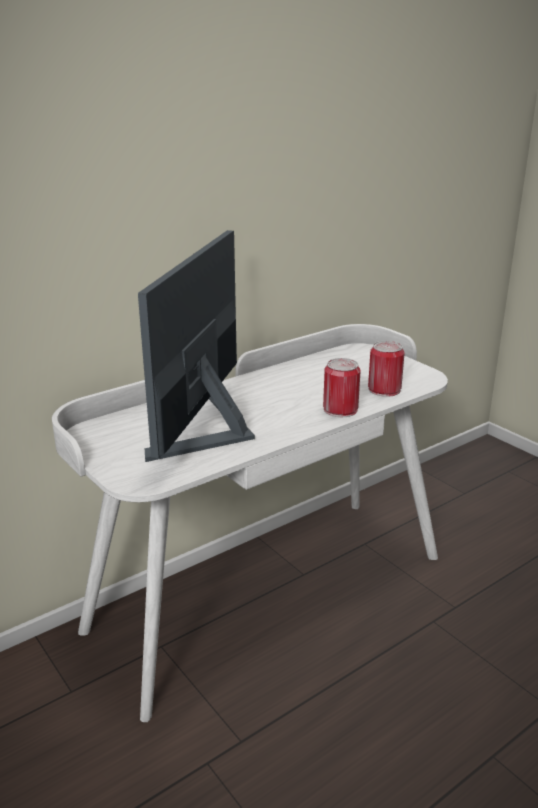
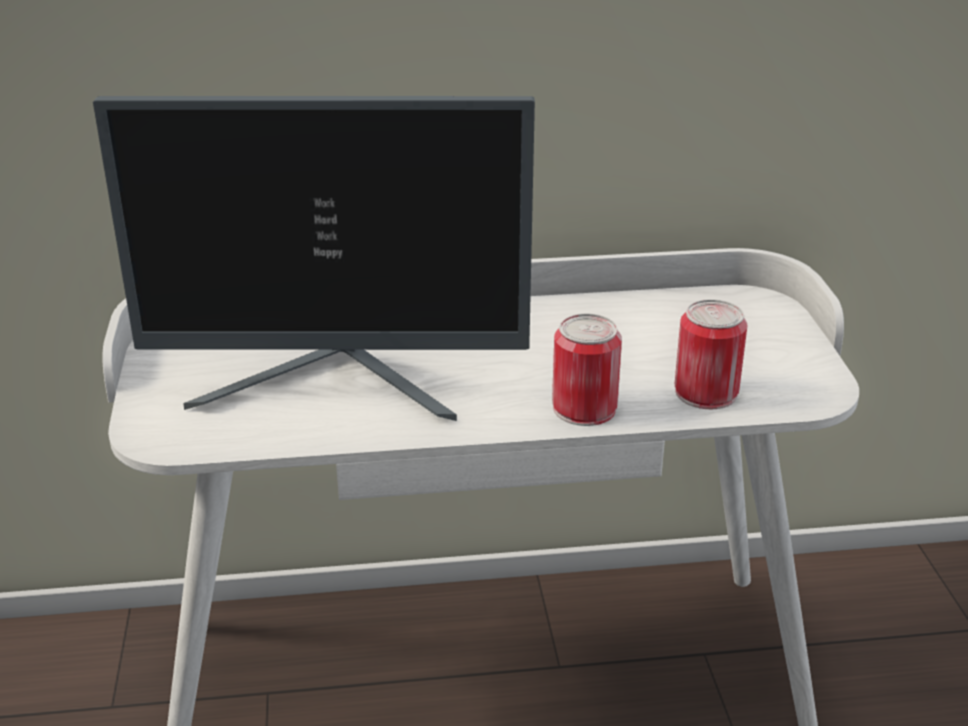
camera: 30 degrees right, 5 degrees up
(208, 432) = (337, 385): monitor -> monitor turned 135 degrees counterclockwise

